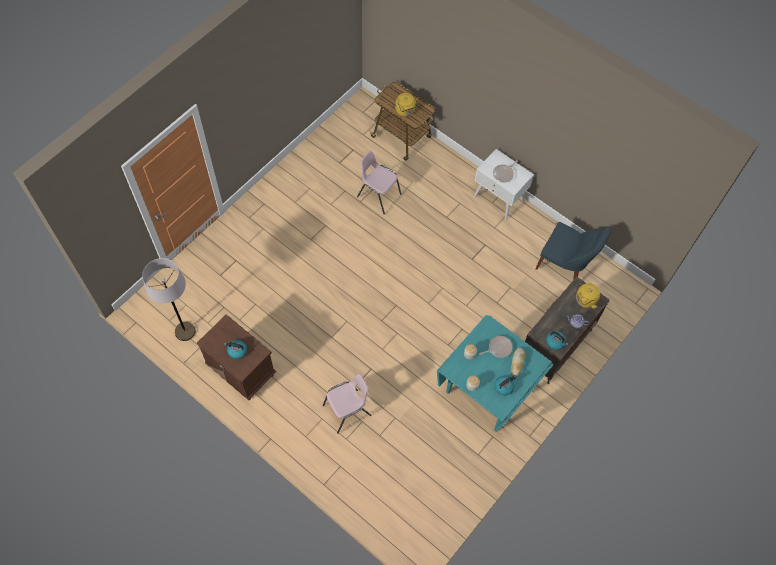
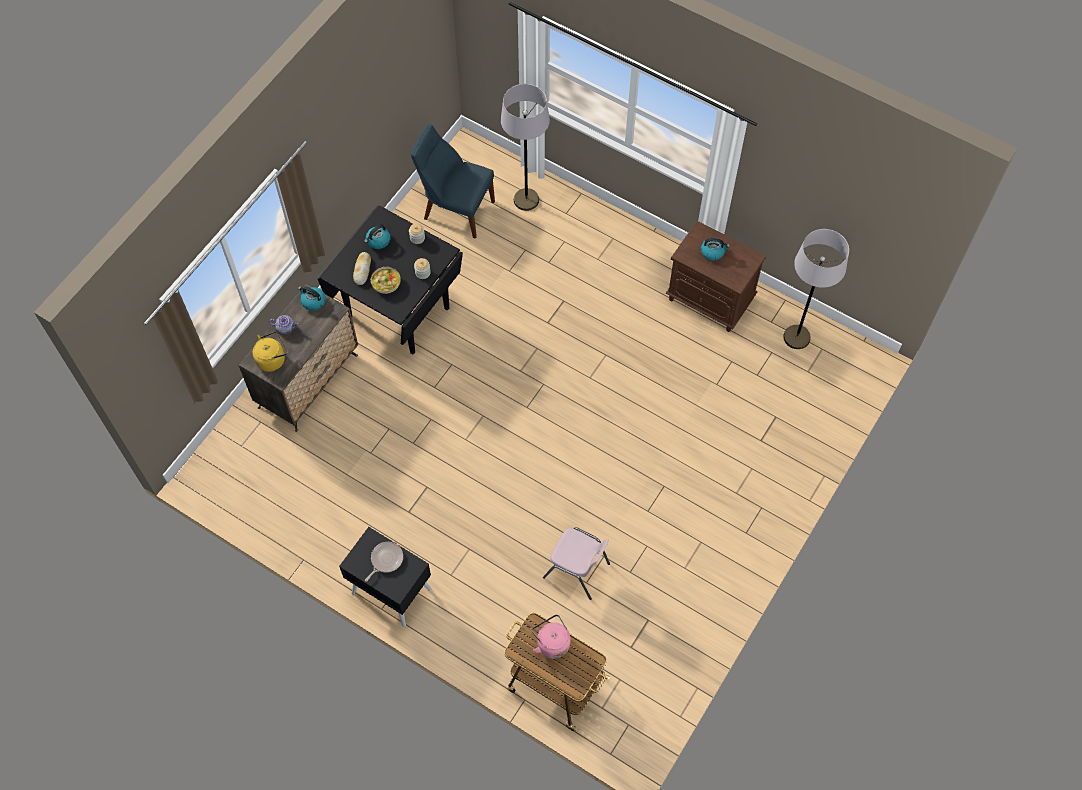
camera: 175 degrees right, 0 degrees up
(348, 411) = (568, 271): pink chair -> none
(372, 484) = (526, 200): none -> grey floor lamp
(405, 111) = (551, 642): yellow kettle -> pink kettle
(486, 392) = (397, 312): turquoise dining table -> black dining table
(498, 199) = (391, 590): white nightstand -> black nightstand
(498, 348) = (386, 284): frying pan -> bowl
(565, 266) = (291, 494): blue chair -> blue chair (456, 209)

